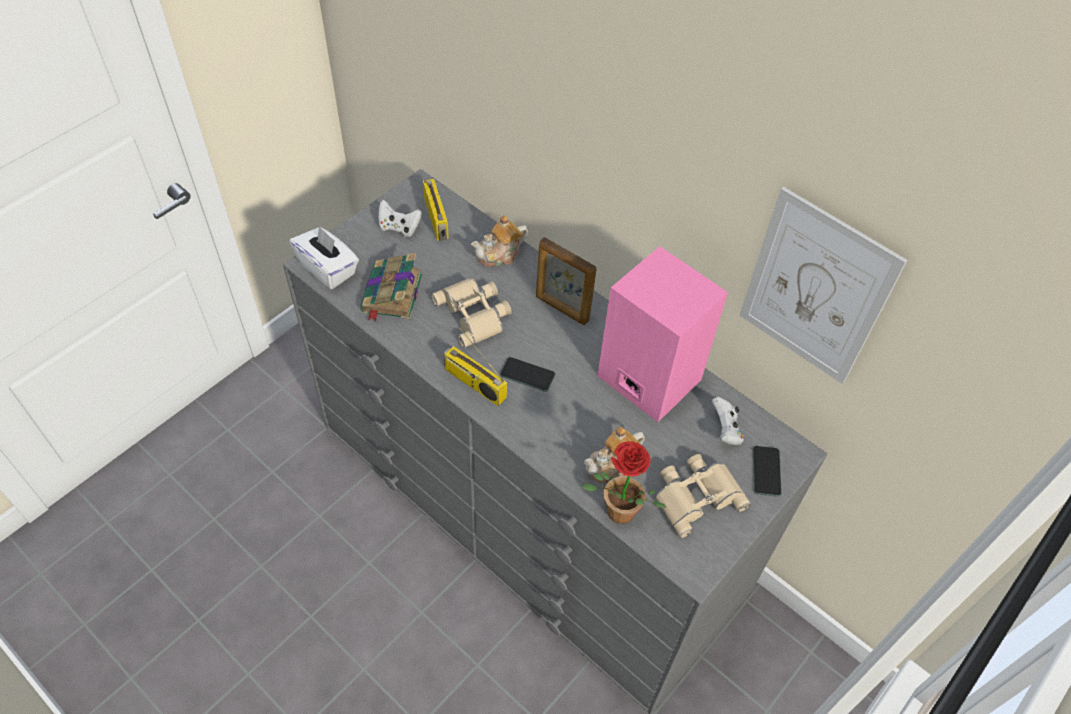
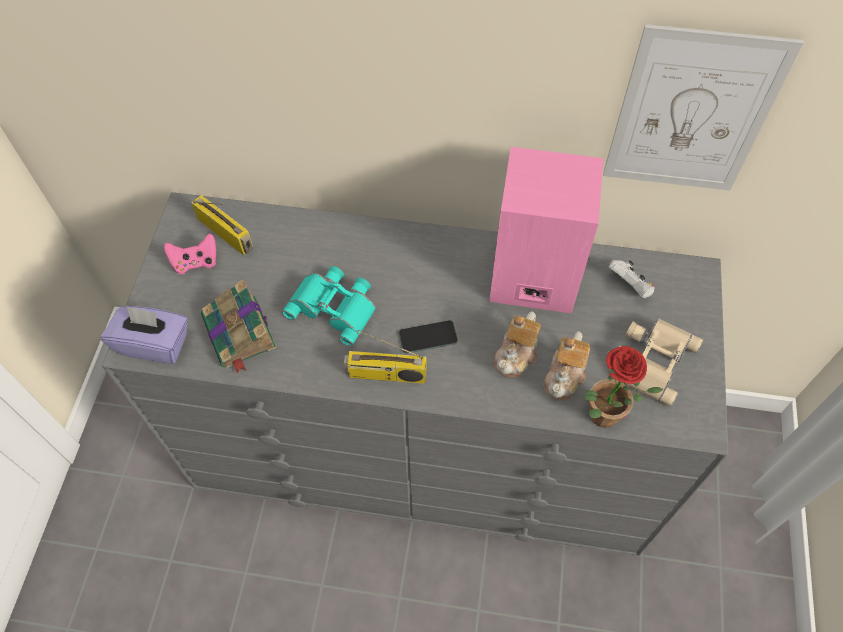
camera: 30 degrees left, 5 degrees up
(328, 269) = (154, 344): white tissue box -> purple tissue box
(399, 227) = (195, 262): white game controller -> pink game controller
(475, 313) = (335, 306): beige binoculars -> turquoise binoculars
(500, 255) = (314, 236): teapot -> teapot (516, 355)
(561, 309) = (410, 256): picture frame -> none
(766, 471) = (688, 303): phone -> none

